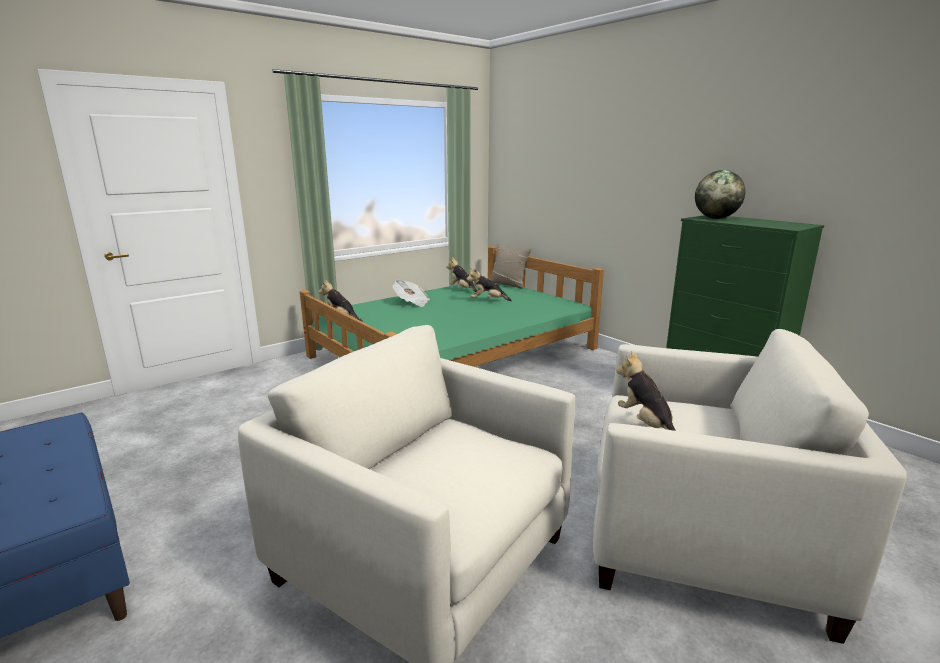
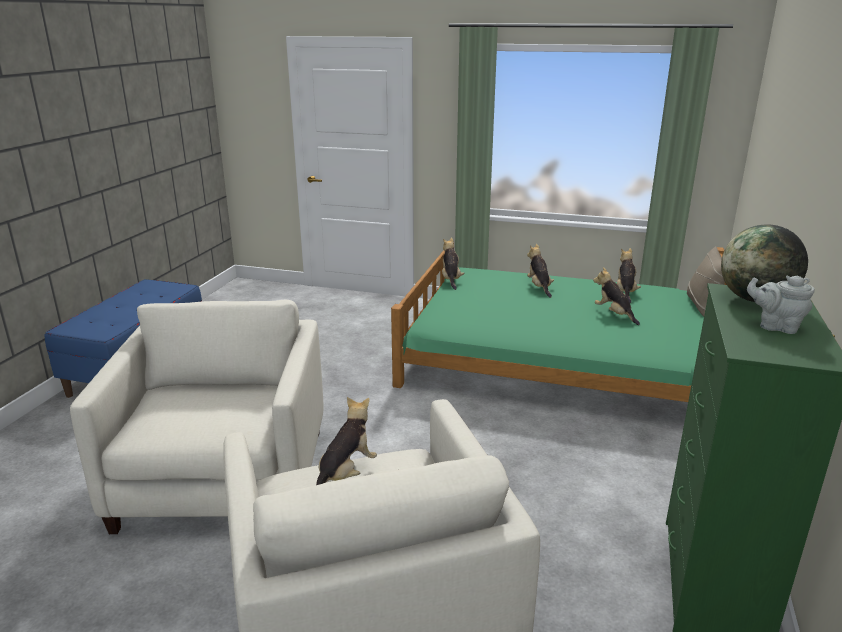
camera: 55 degrees right, 5 degrees up
(411, 302) = (539, 287): newspaper -> plush toy
(757, 222) = (775, 326): none -> grey teapot

